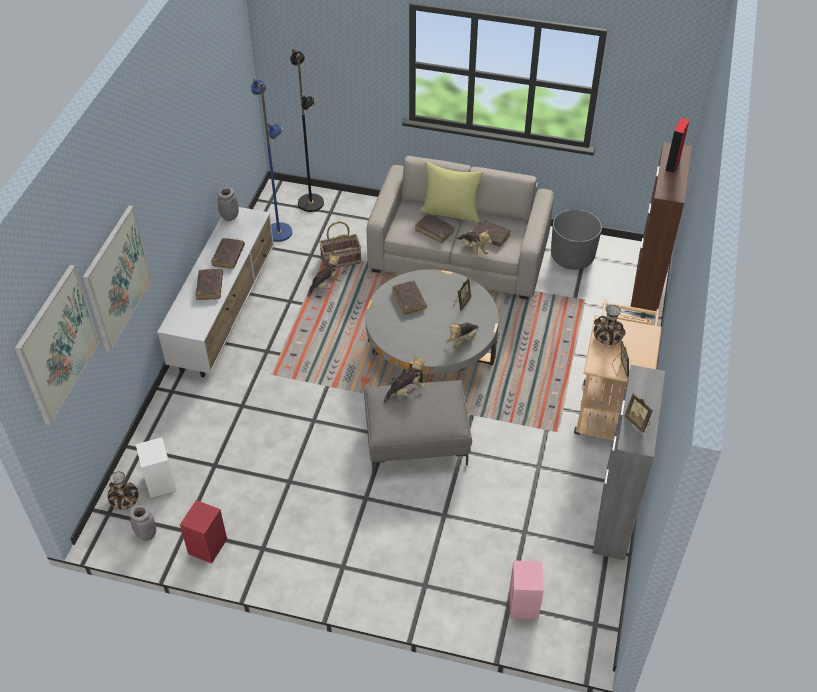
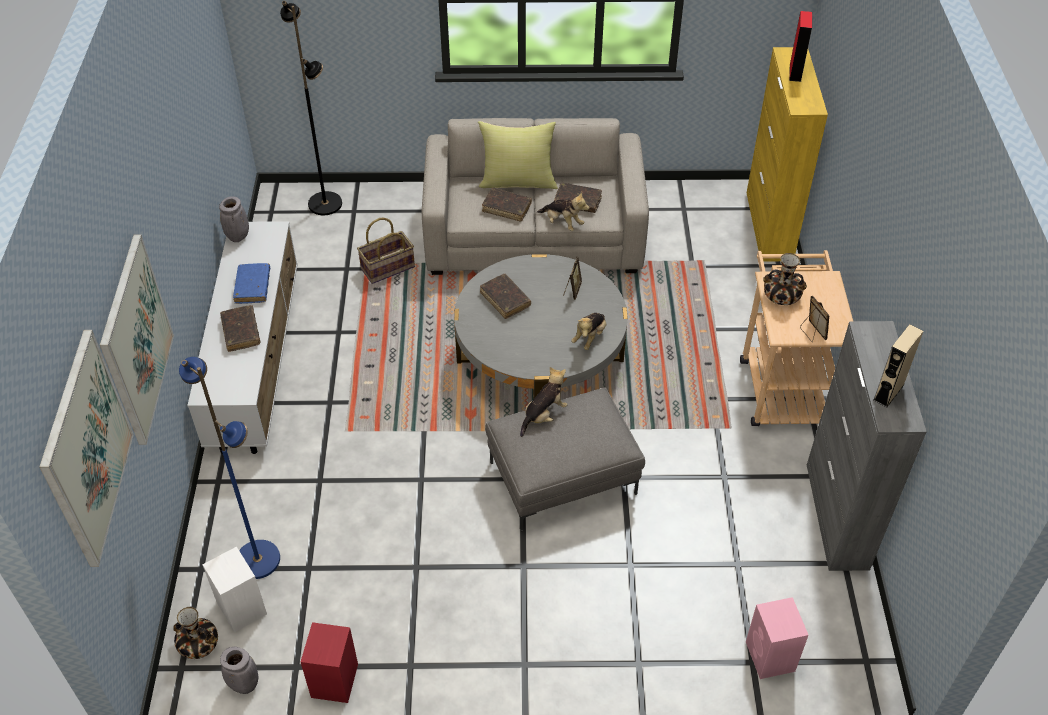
camera: 15 degrees left, 0 degrees up
(228, 256) = (253, 287): brown book -> blue book
(279, 232) = (296, 247): blue floor lamp -> blue floor lamp (258, 559)
(325, 286) = (379, 304): plush toy -> none
(572, 257) = (670, 212): grey planter -> none
(637, 422) = (888, 392): picture frame -> beige speaker
(647, 282) = (769, 226): brown cabinet -> yellow cabinet

